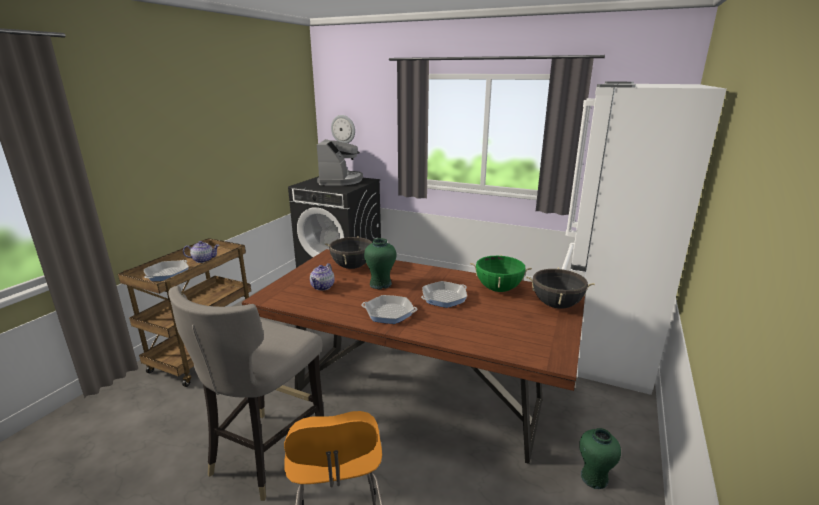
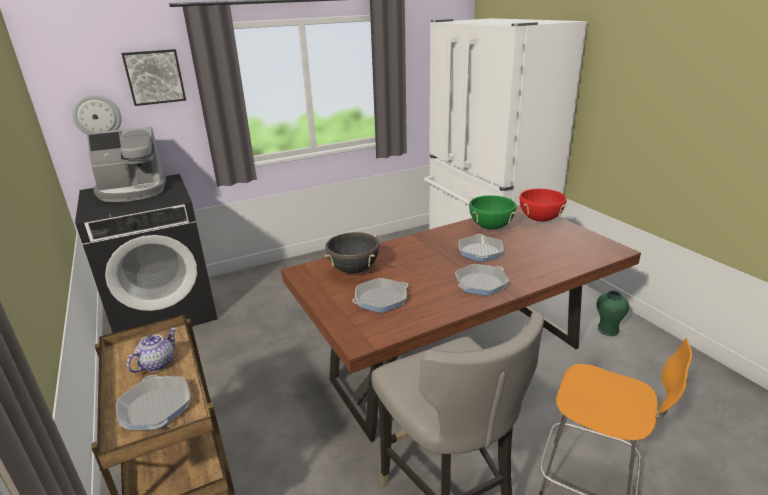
camera: 50 degrees left, 5 degrees up
(323, 287) = (381, 299): teapot -> frying pan
(340, 180) = (133, 191): coffee machine -> coffee machine turned 120 degrees clockwise
(378, 108) = (154, 77): none -> picture
(380, 284) = (416, 269): green vase -> none
(556, 305) = (540, 219): black cooking pot -> red cooking pot

